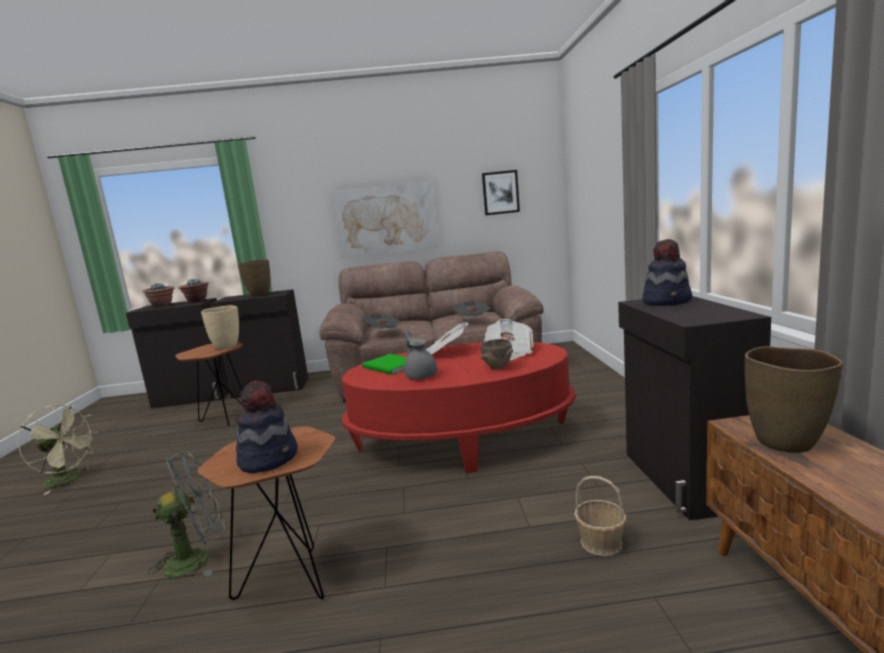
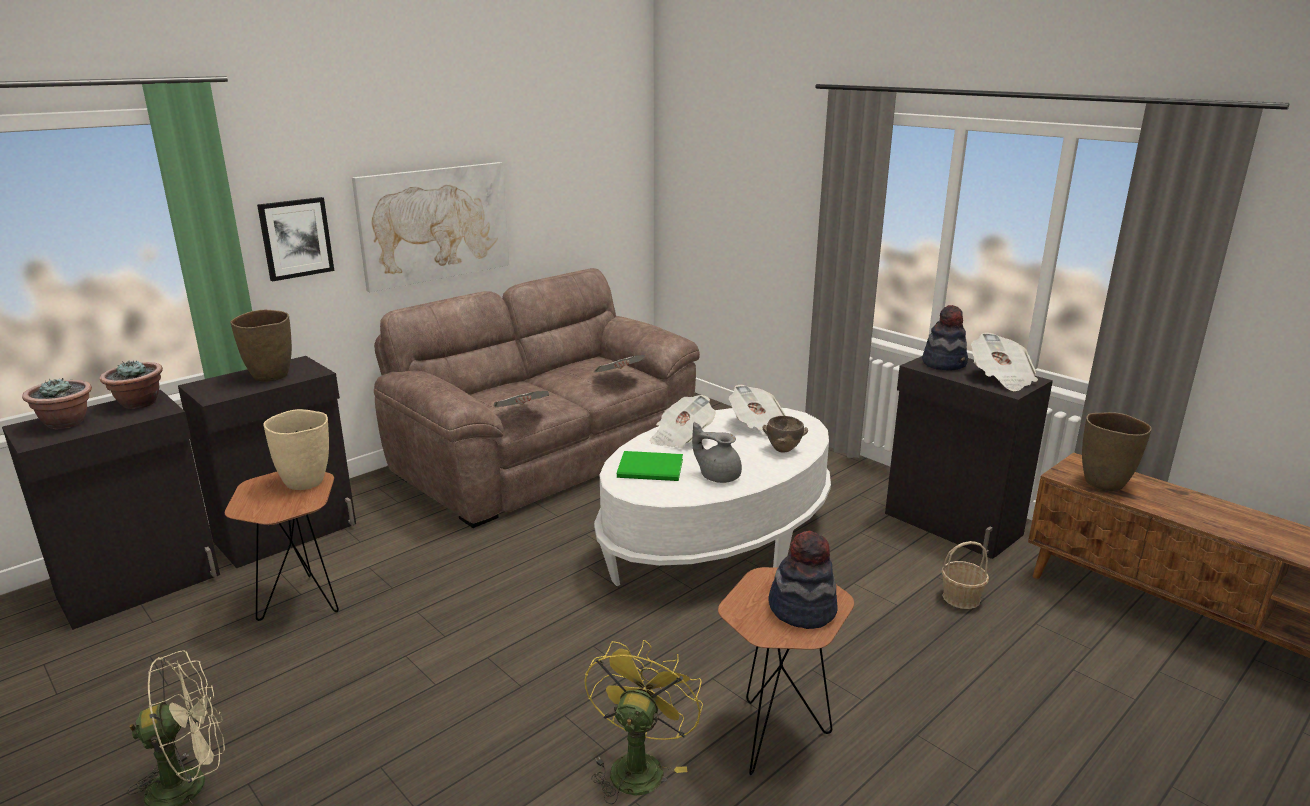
camera: 40 degrees left, 10 degrees up
(197, 558) = (638, 764): grey fan -> yellow fan
(462, 440) = (717, 539): red coffee table -> white coffee table
(500, 192) = (583, 180): picture -> picture (296, 238)
(704, 313) = (1001, 379): none -> newspaper

